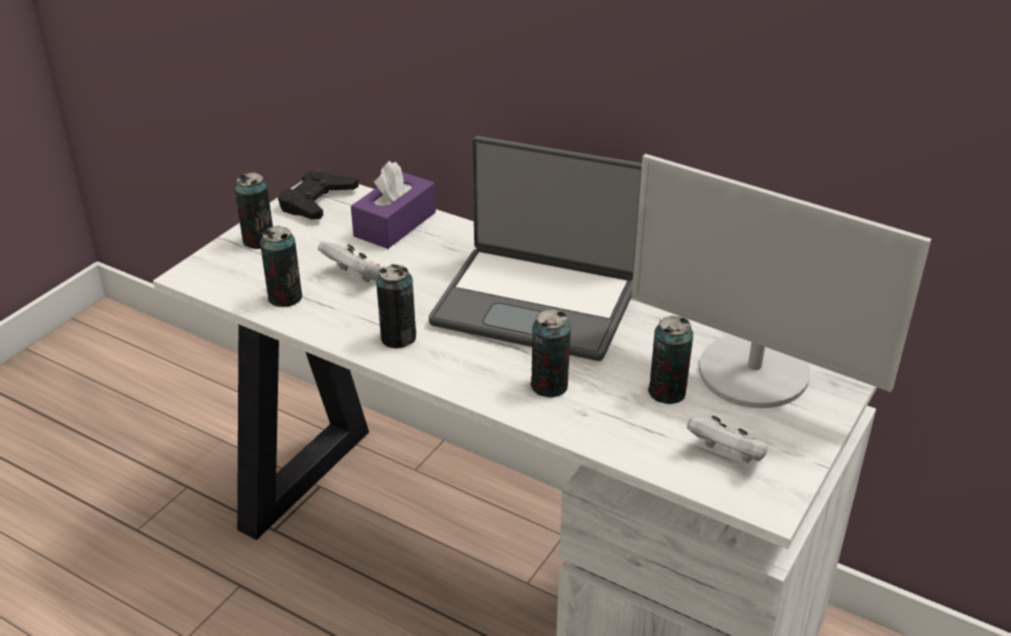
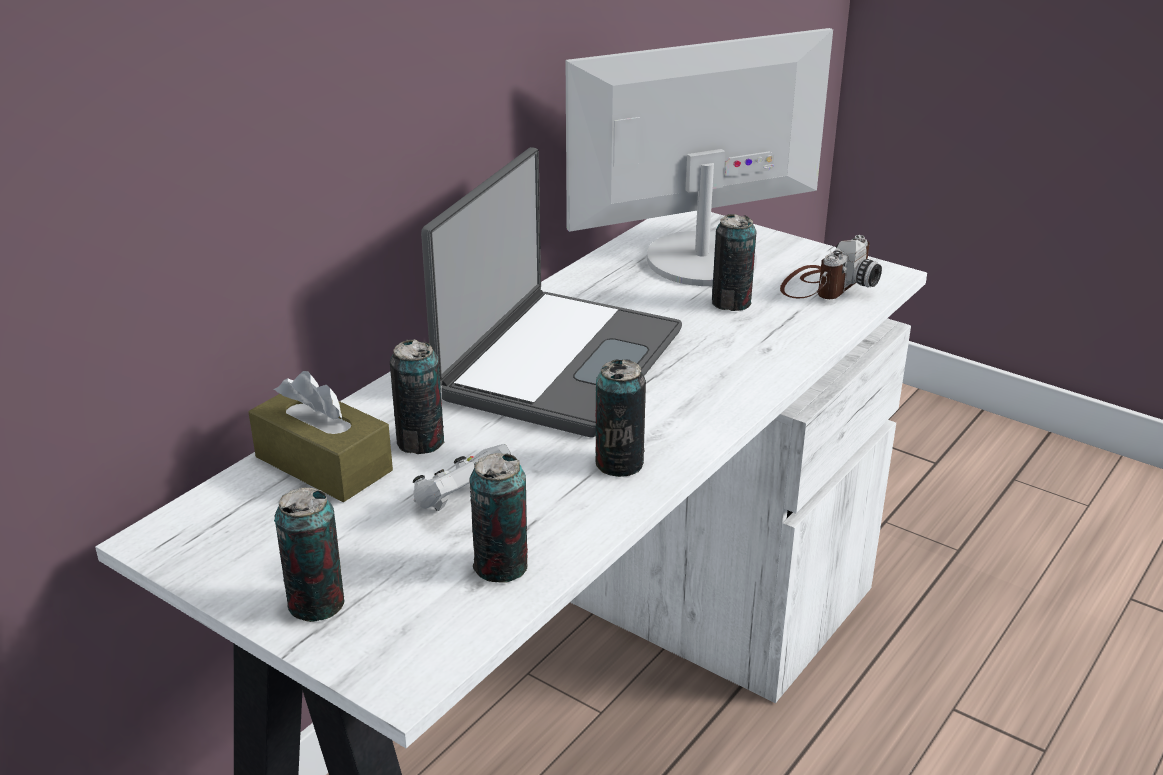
camera: 85 degrees left, 5 degrees down
(316, 201) = (212, 542): black game controller -> none
(395, 224) = (323, 464): purple tissue box -> brown tissue box
(549, 386) = (721, 365): can -> can (420, 442)
(727, 456) = (825, 285): white game controller -> camera
(753, 373) = (699, 259): monitor -> monitor turned 150 degrees counterclockwise

